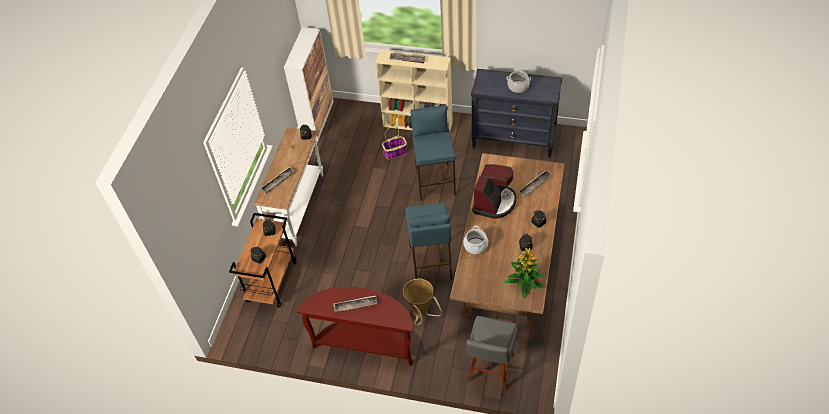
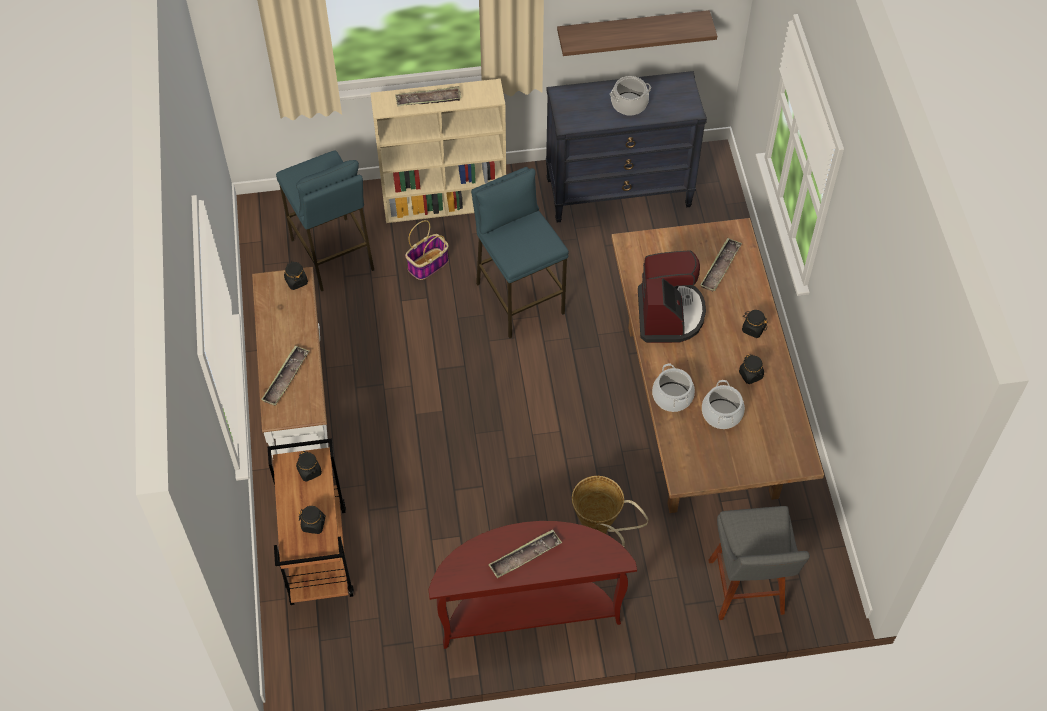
camera: 25 degrees left, 5 degrees up
(317, 119) = (261, 239): cabinet -> none
(430, 263) = (575, 442): blue stool -> blue stool (332, 255)
(499, 262) = (722, 413): none -> cooking pot
(525, 282) = (776, 435): potted plant -> none
(531, 46) = (632, 30): none -> shelf

